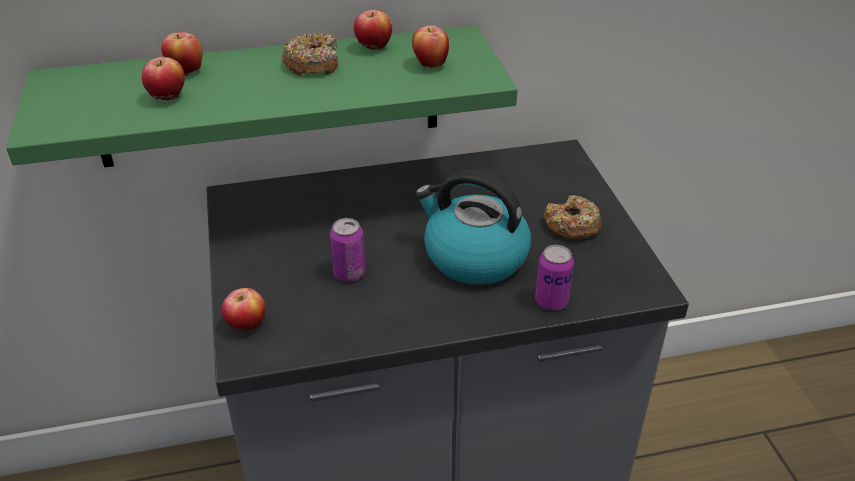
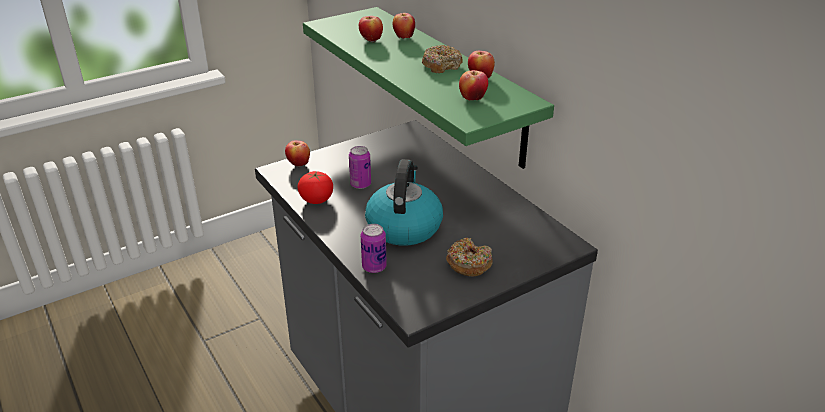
camera: 70 degrees right, 5 degrees down
(362, 324) = (316, 199): none -> tomato

